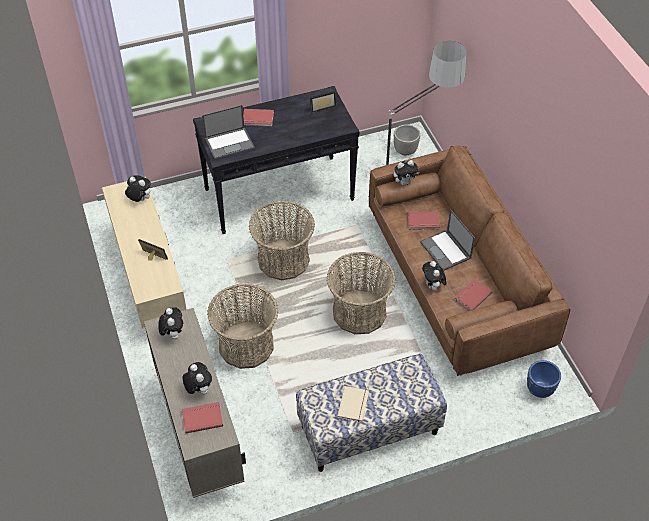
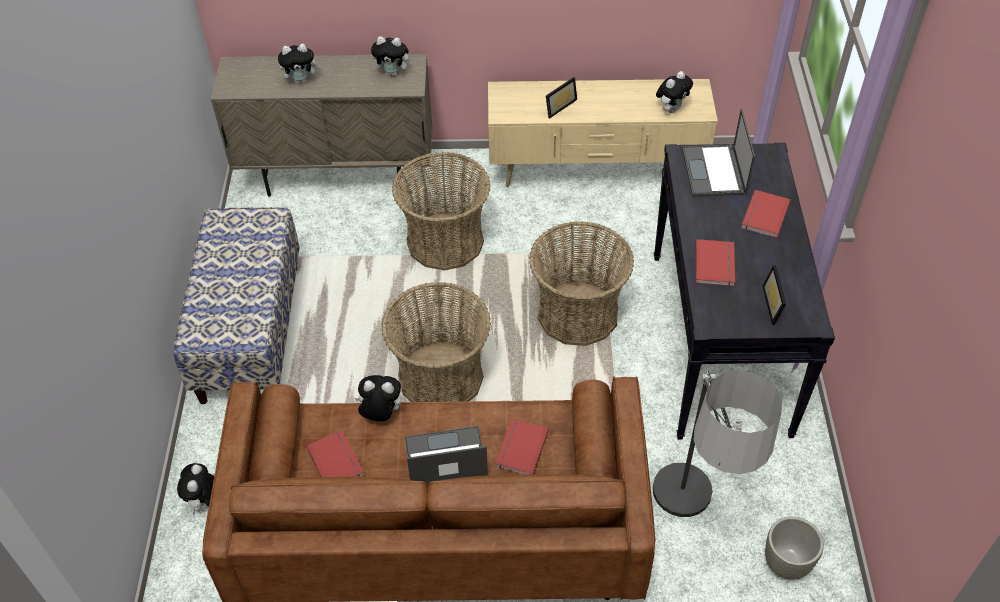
camera: 110 degrees right, 0 degrees up
(202, 417) = (263, 77): red book -> red book (716, 264)
(354, 405) = (233, 255): beige book -> none
(404, 182) = (595, 421): plush toy -> plush toy (205, 502)
(539, 389) = (187, 564): blue planter -> none

